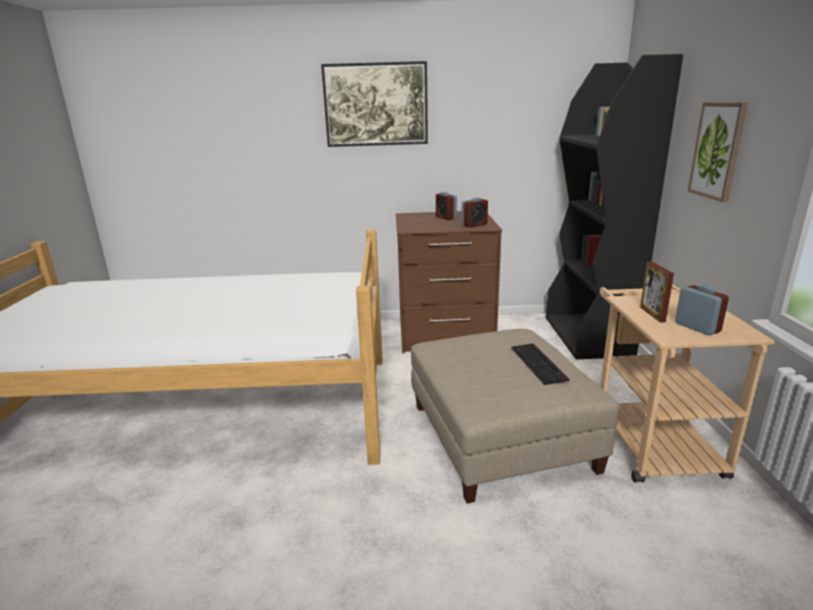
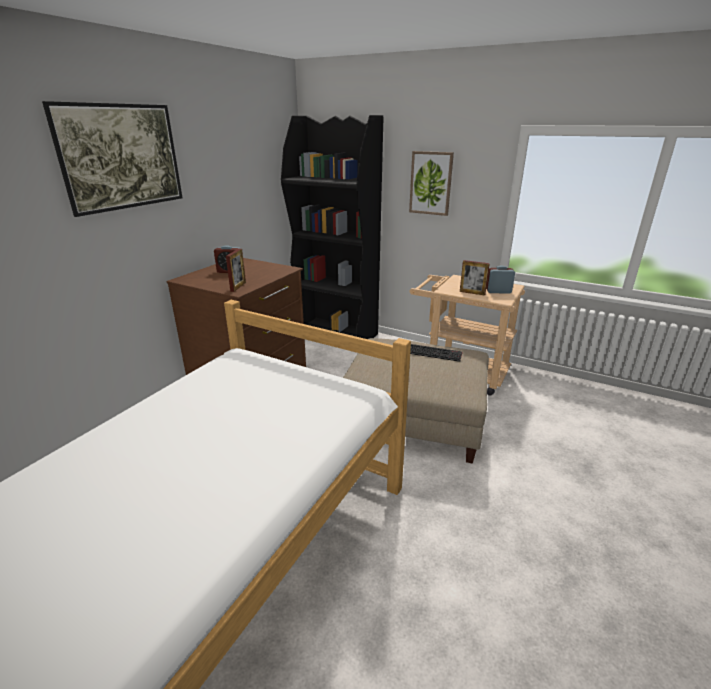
camera: 60 degrees left, 5 degrees up
(417, 227) = (238, 287): none -> picture frame
(474, 225) = (273, 270): alarm clock -> none

